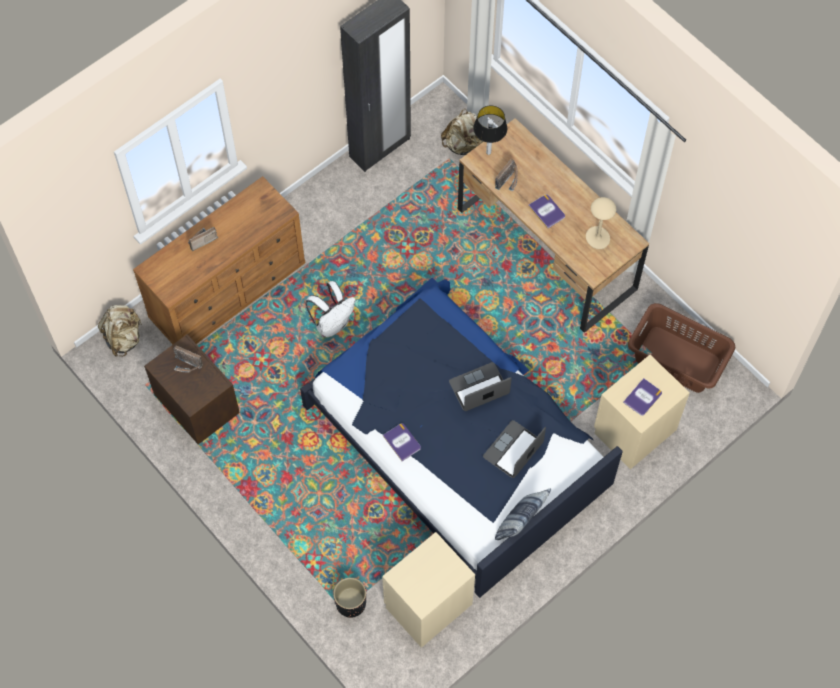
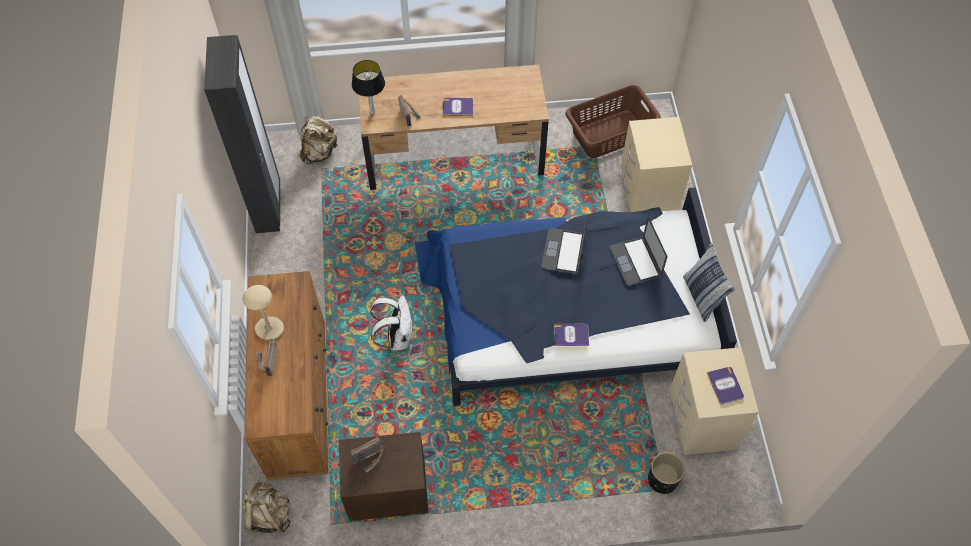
camera: 55 degrees left, 5 degrees down
(597, 238) = (508, 91): beige table lamp -> beige table lamp (269, 329)
(642, 397) = (662, 146): book -> book (725, 385)

